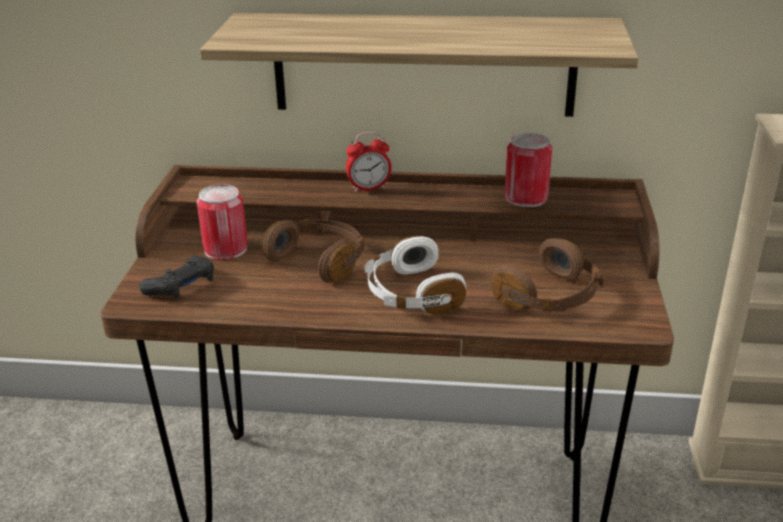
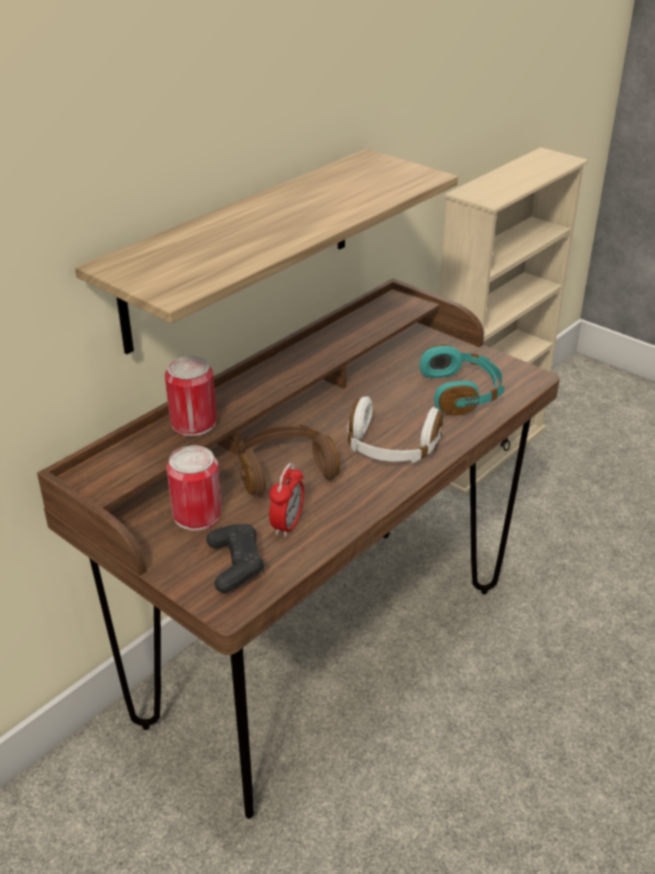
camera: 55 degrees left, 5 degrees up
(369, 188) = (241, 388): alarm clock -> alarm clock (287, 525)
(526, 197) = (354, 331): can -> can (193, 423)
(550, 297) = (462, 393): brown headphones -> turquoise headphones

